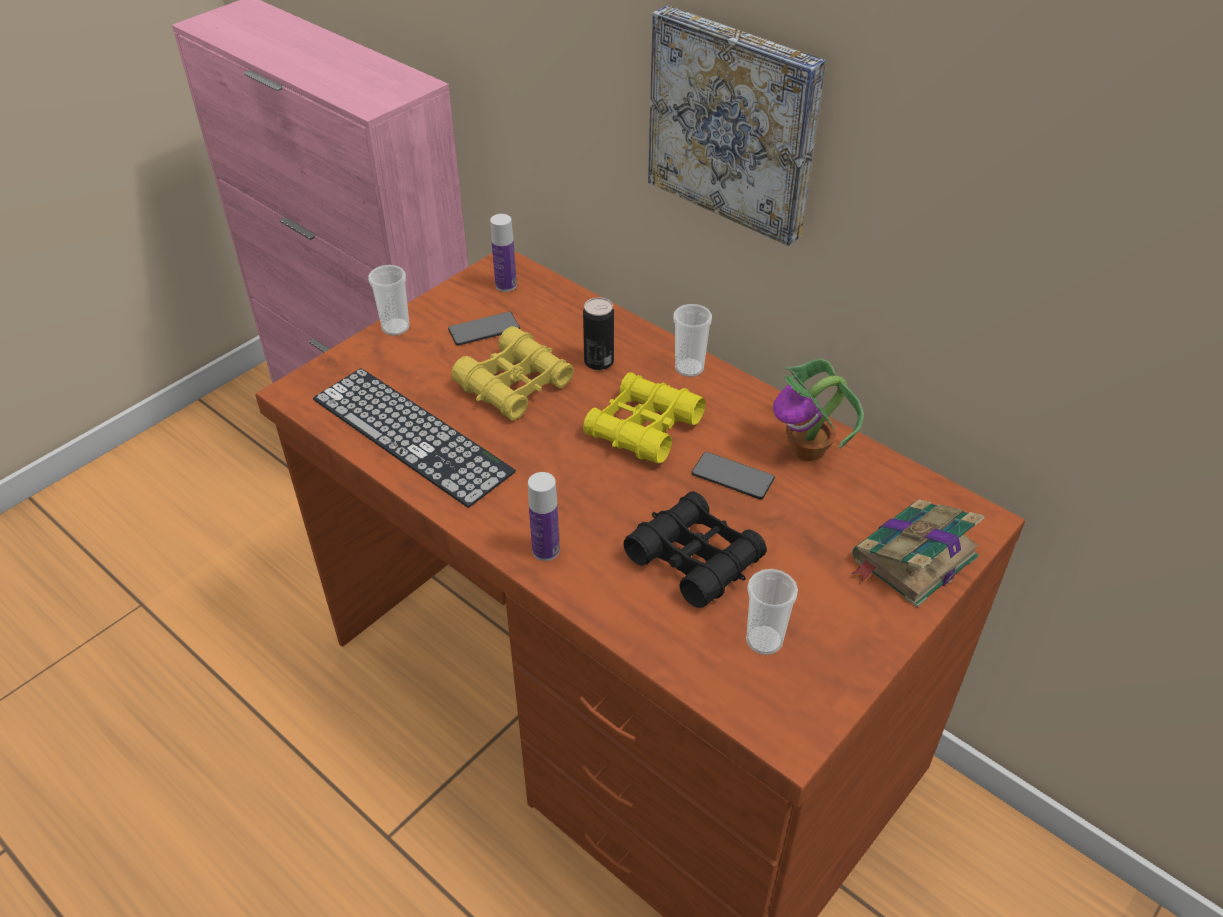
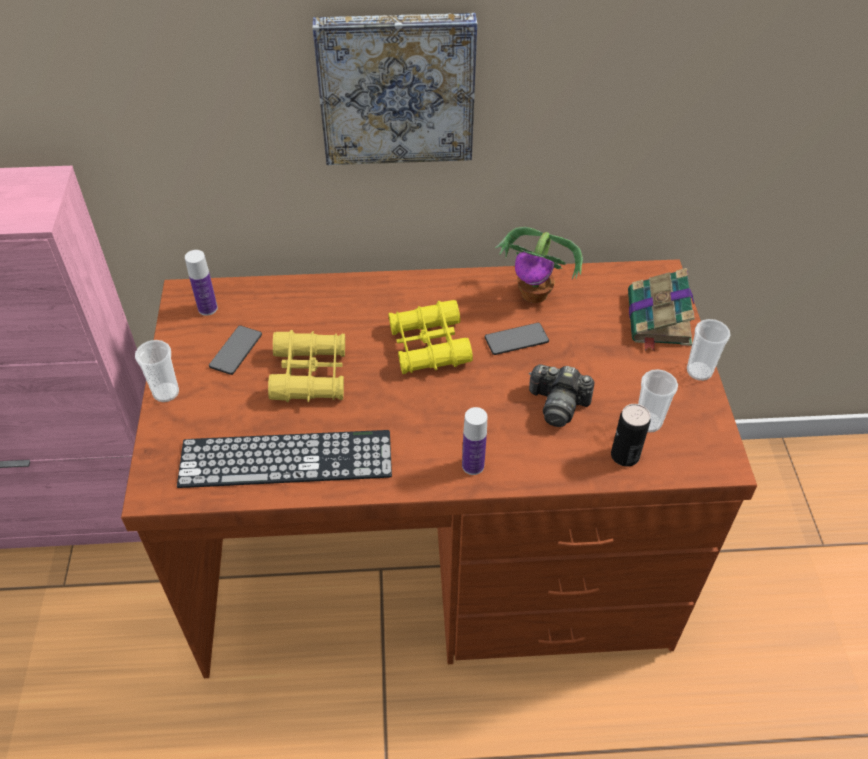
camera: 45 degrees left, 5 degrees up
(599, 362) = (344, 321): can -> can (625, 455)
(689, 368) = (406, 288): cup -> cup (699, 371)
(694, 558) = (558, 404): black binoculars -> camera

